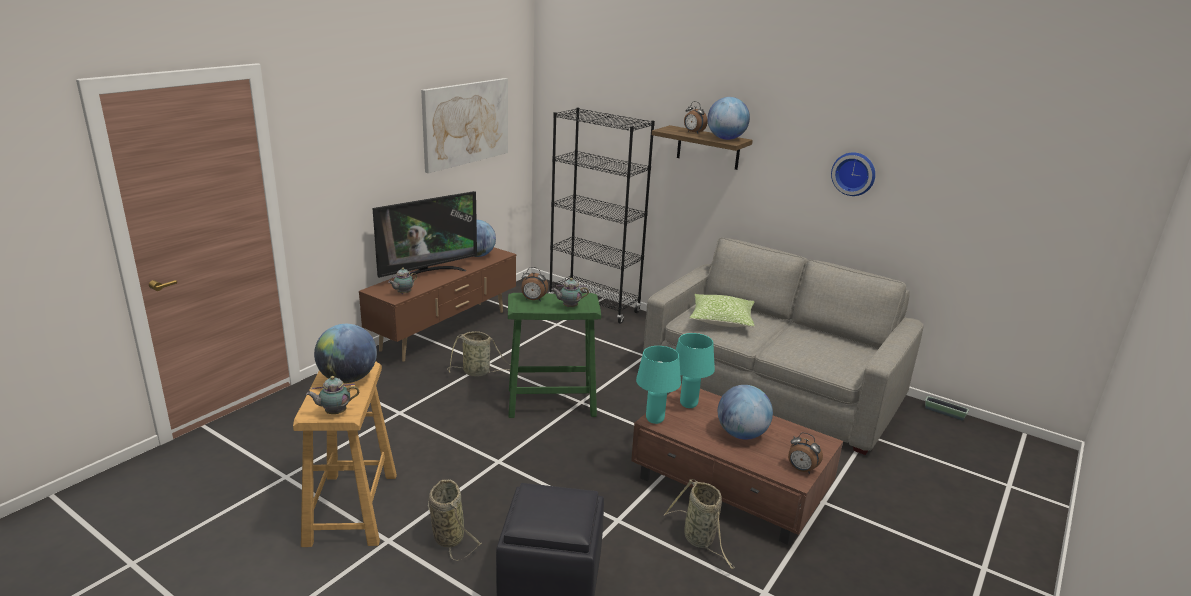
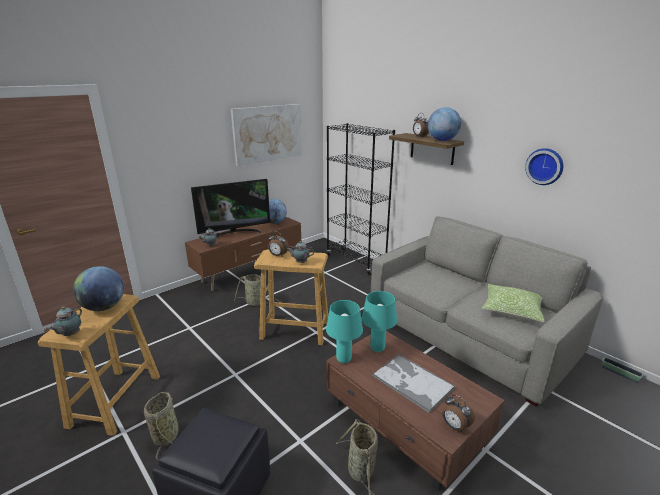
camera: 15 degrees right, 0 degrees up
(334, 412) = (70, 335): teapot -> teapot turned 75 degrees counterclockwise
(552, 402) = (295, 330): green stool -> beige stool
(721, 320) = (428, 279): pillow -> pillow (512, 310)
(741, 434) = (411, 382): globe -> tray

